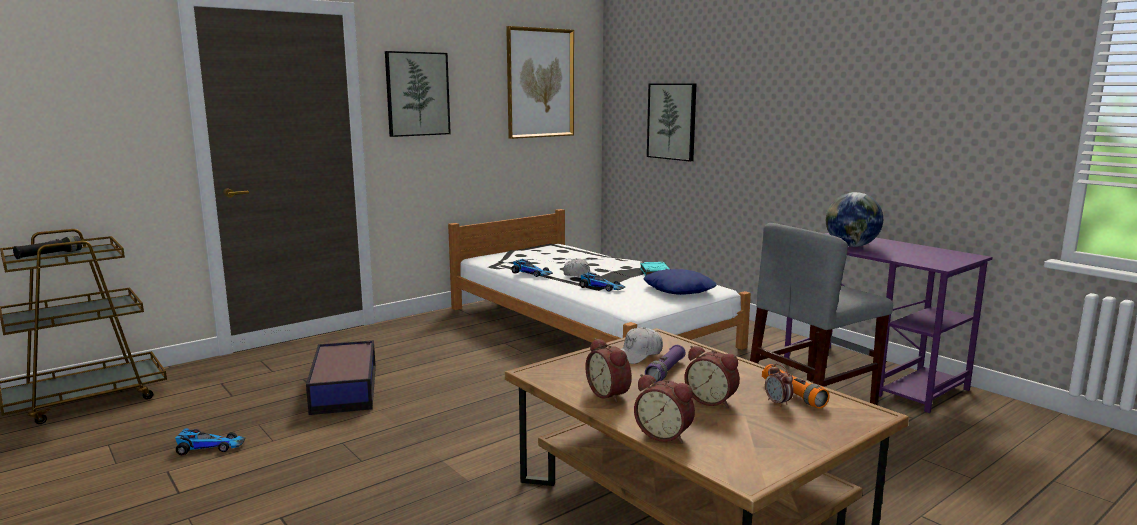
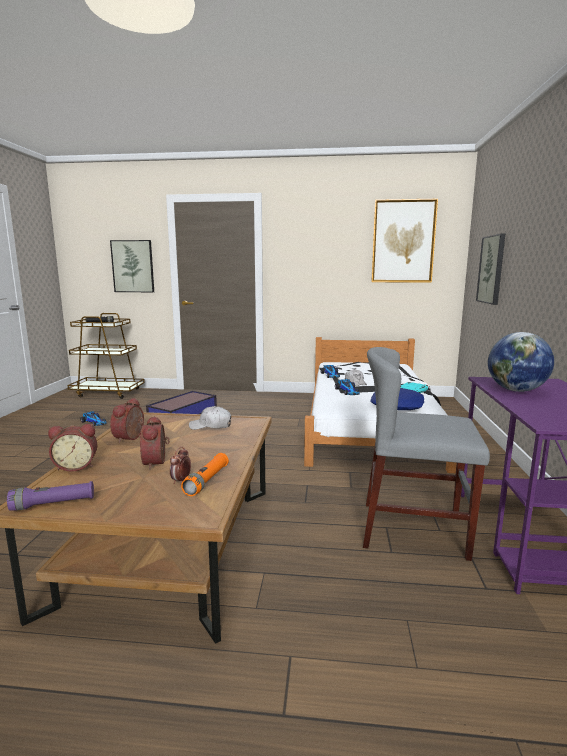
camera: 45 degrees right, 0 degrees up
(417, 94) = (301, 249): picture -> picture (133, 266)
(664, 434) = (76, 466): alarm clock -> alarm clock turned 90 degrees counterclockwise
(665, 371) = (192, 439): purple flashlight -> purple flashlight (53, 504)

